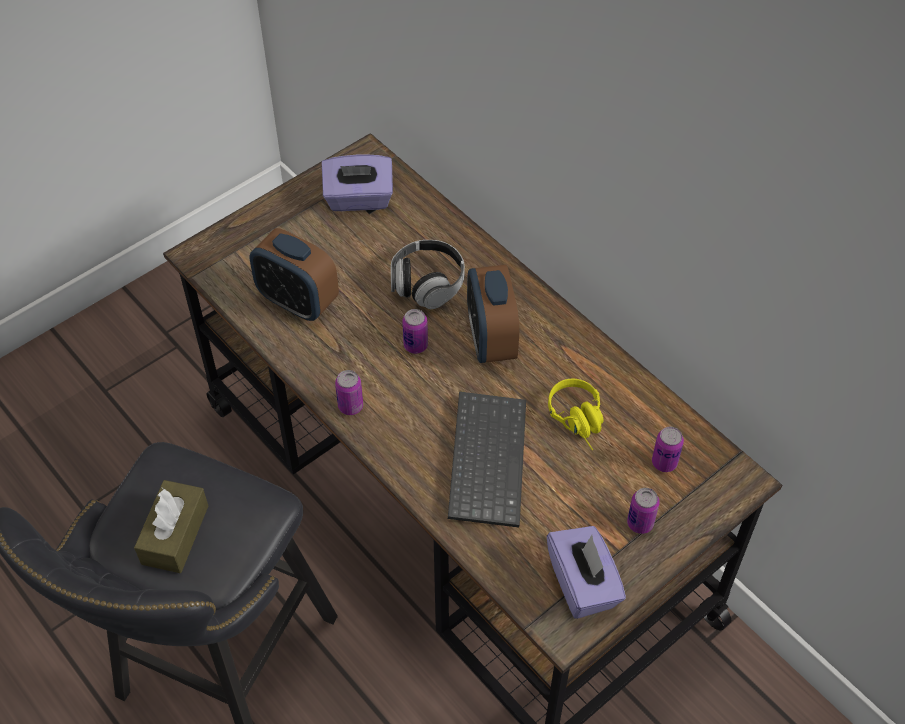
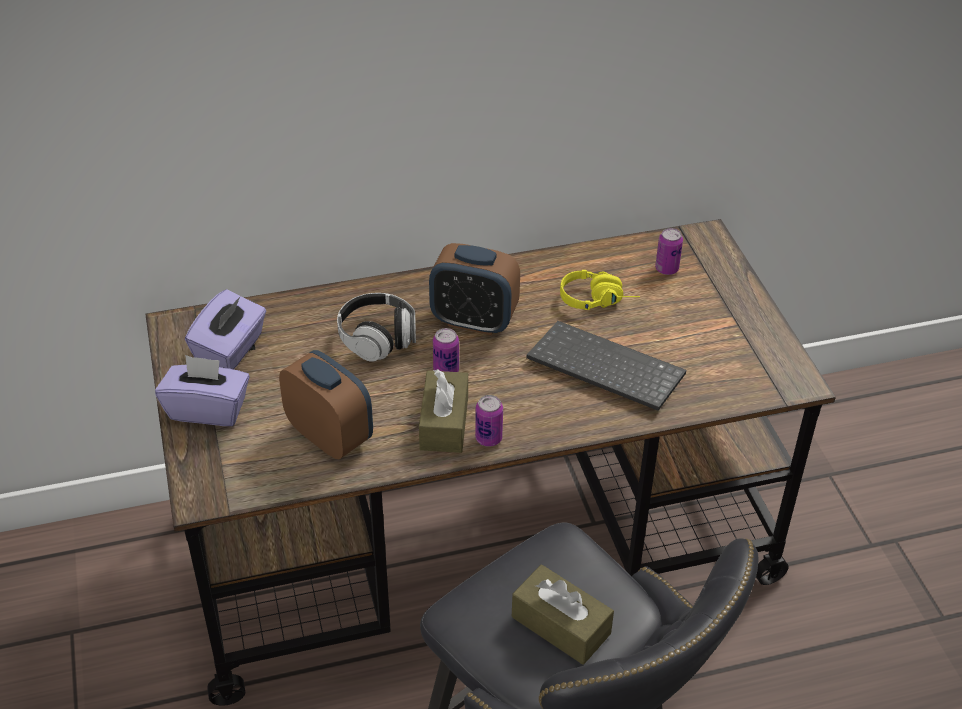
camera: 65 degrees left, 10 degrees down
(298, 301) = (330, 436): alarm clock -> alarm clock turned 105 degrees counterclockwise
(352, 369) = (444, 423): none -> brown tissue box
(583, 584) = (760, 356): purple tissue box -> purple tissue box (208, 409)
(640, 523) = (718, 303): can -> none

